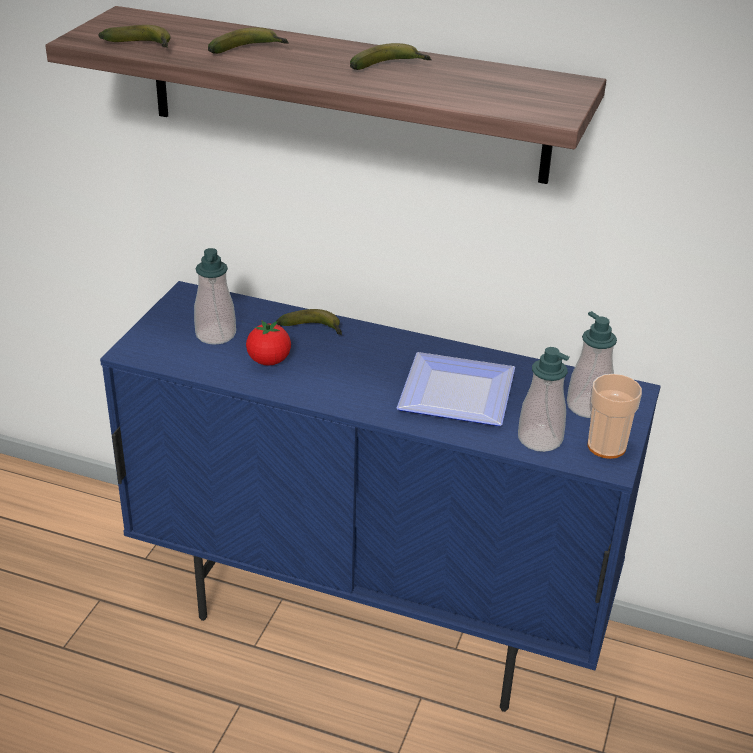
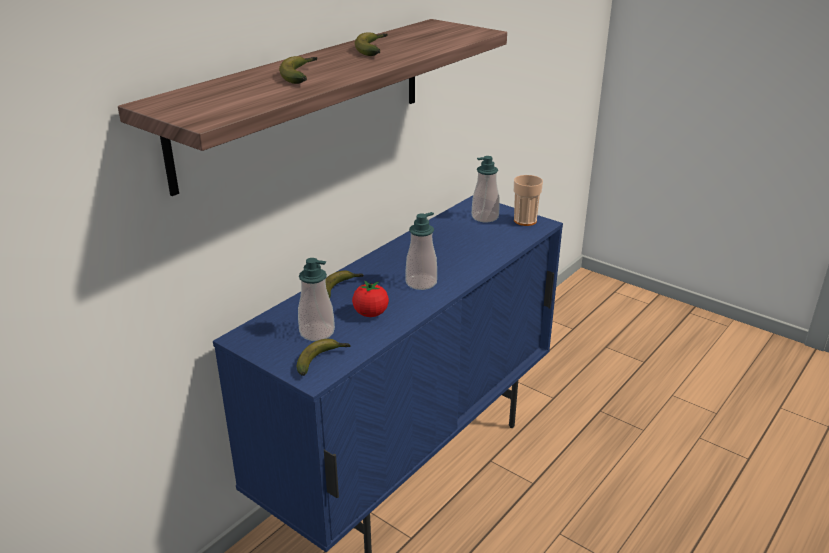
camera: 70 degrees left, 5 degrees down
(142, 47) = (253, 102): banana -> banana (322, 360)
(461, 392) = (450, 250): plate -> none
(540, 439) = (510, 237): soap dispenser -> soap dispenser (421, 283)

